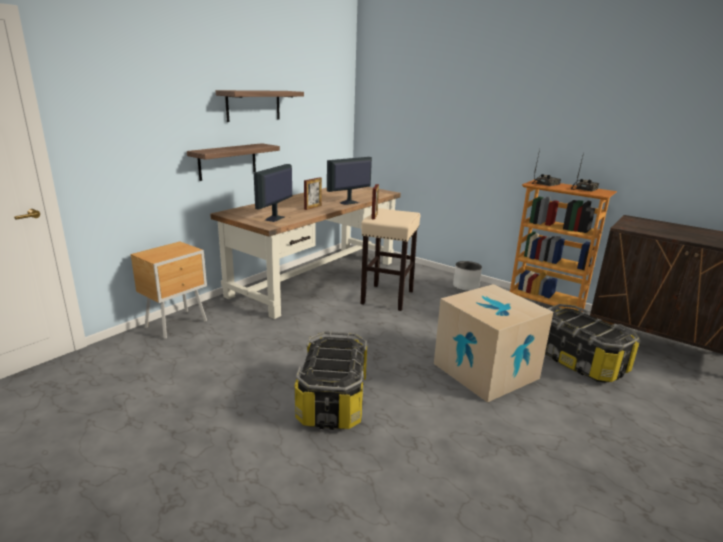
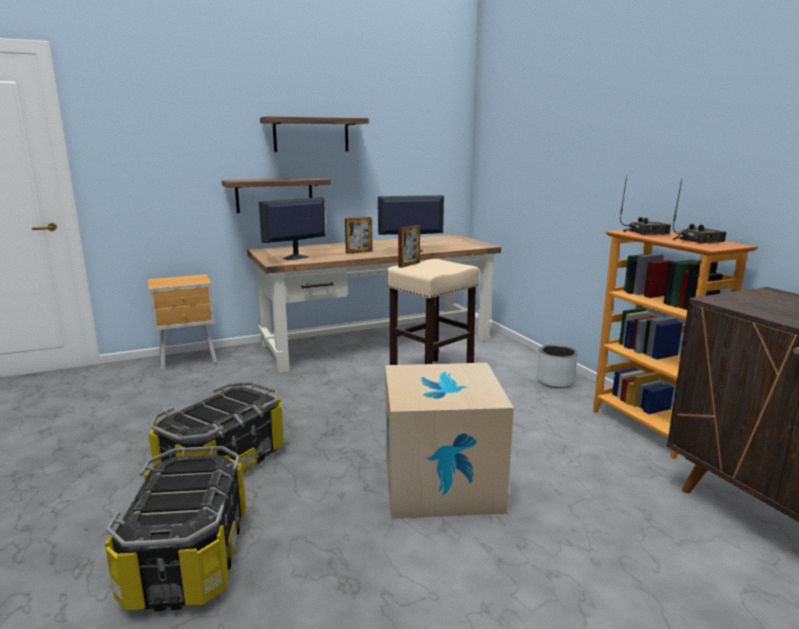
camera: 30 degrees right, 5 degrees down
(580, 361) = (606, 510): storage box -> storage box (189, 557)

